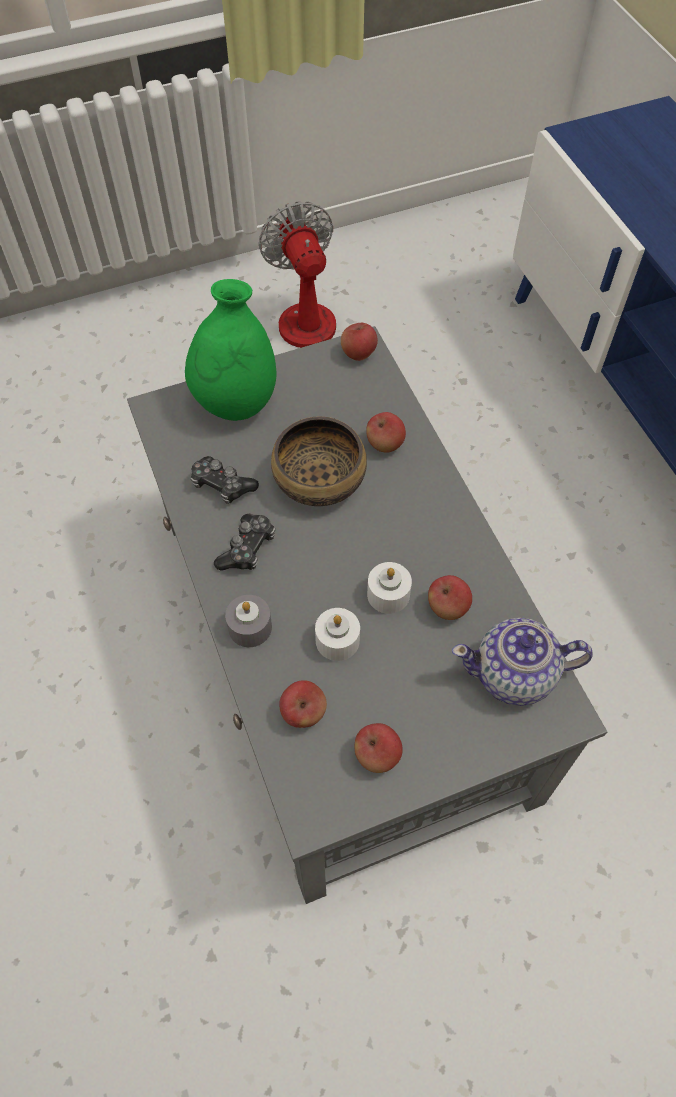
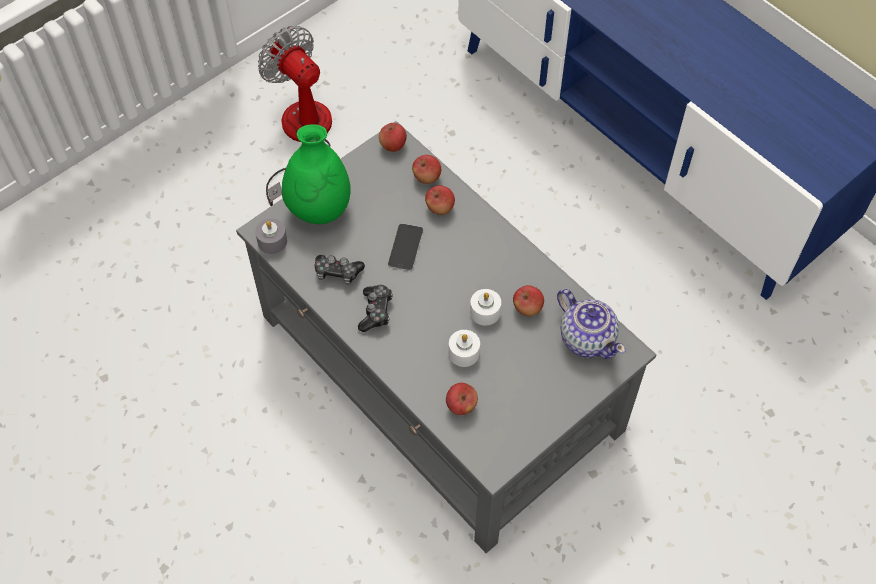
camera: 20 degrees left, 0 degrees up
(250, 627) = (401, 363): grey candle -> grey candle (272, 241)
(320, 479) = (405, 247): bowl -> phone
(377, 755) = (519, 416): apple -> apple (427, 177)
(515, 675) = (587, 338): teapot -> teapot turned 105 degrees counterclockwise

